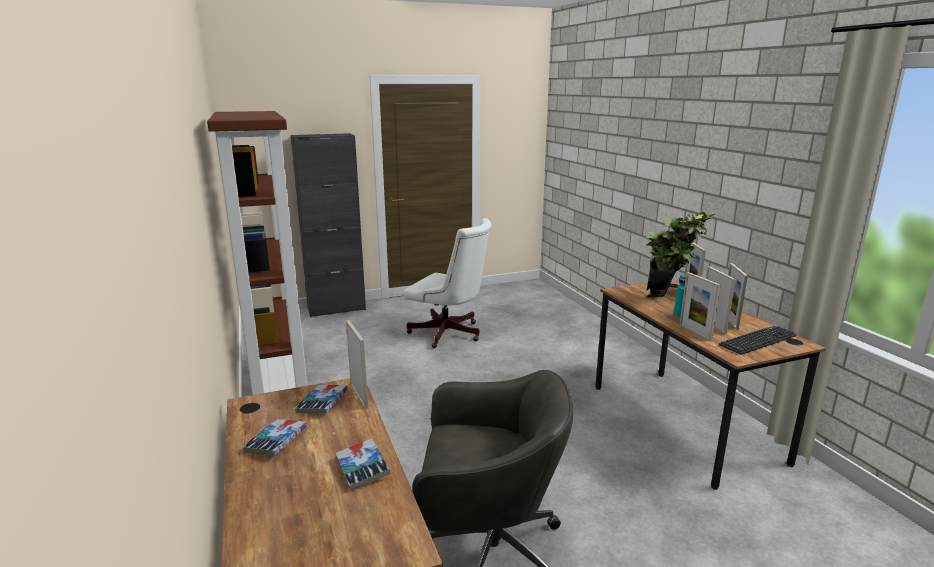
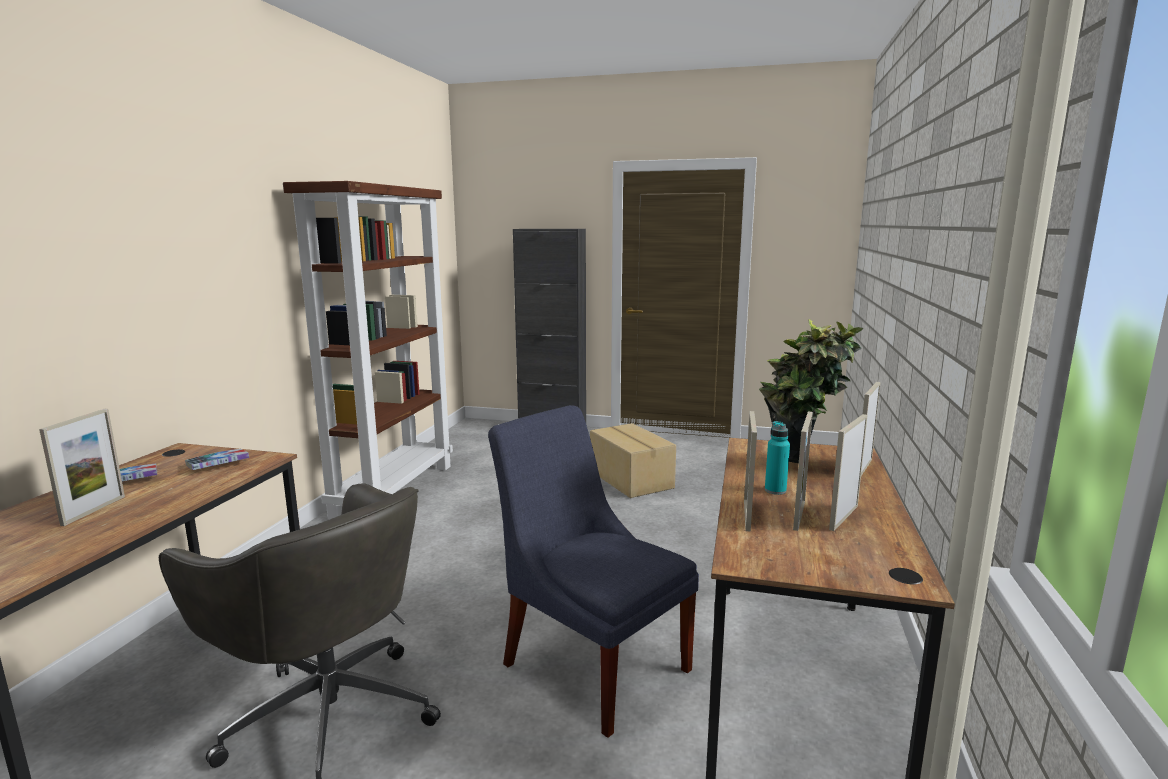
camera: 35 degrees right, 5 degrees down
(359, 396) = (254, 467): picture frame -> picture frame (94, 510)
(362, 469) = (117, 521): book -> none
(449, 334) = (630, 479): white office chair -> cardboard box
(586, 454) = (591, 661): none -> blue chair
(757, 340) = (832, 553): keyboard -> none

